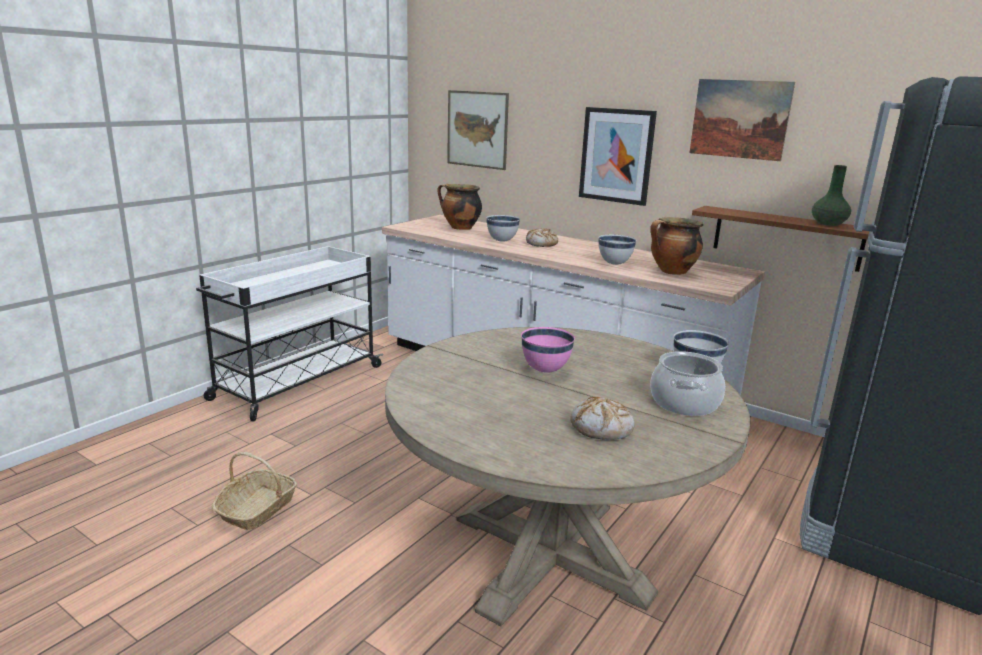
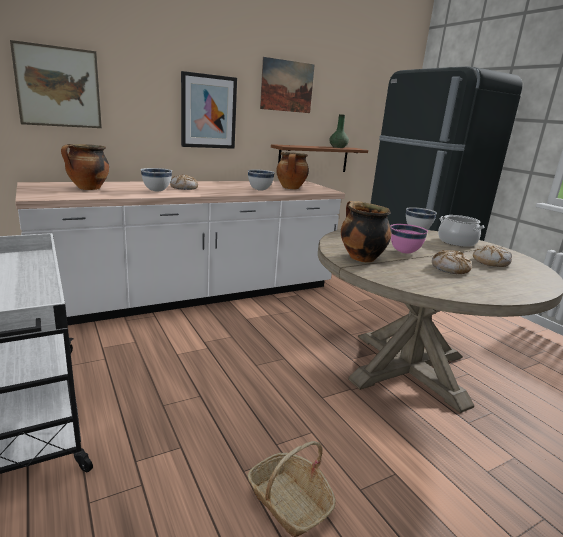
camera: 65 degrees left, 0 degrees up
(477, 350) = (360, 258): none -> cooking pot
(513, 399) = (450, 269): none -> bread

